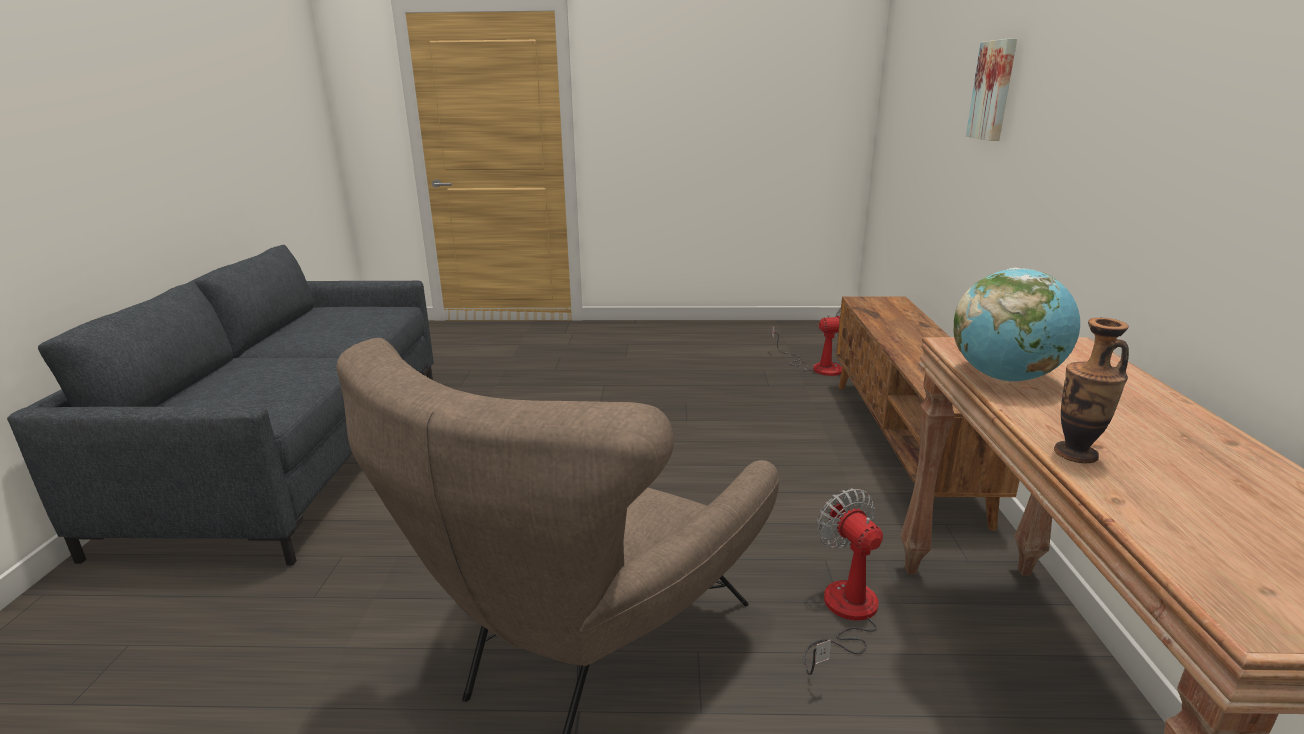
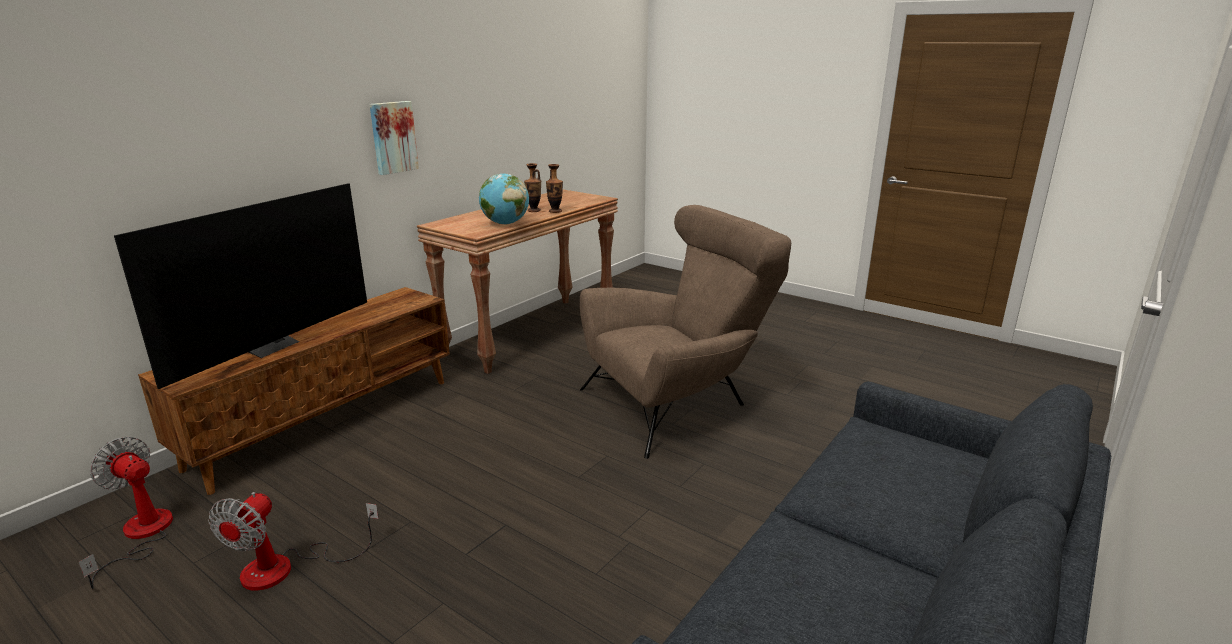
camera: 145 degrees left, 0 degrees up
(844, 614) = (546, 372): fan -> fan (286, 568)
(899, 326) = (271, 346): none -> television
(994, 90) = (209, 116): picture -> picture (393, 137)
(1114, 439) = (534, 210): none -> vase

